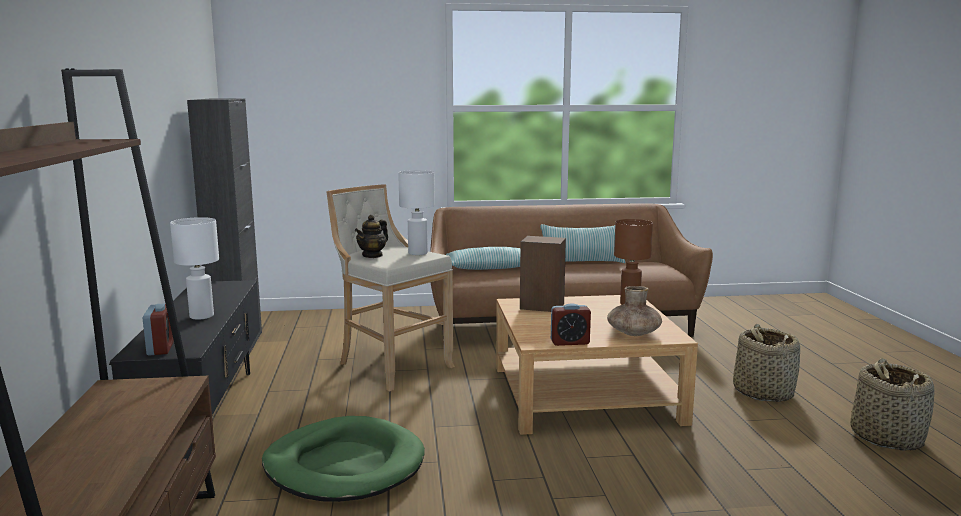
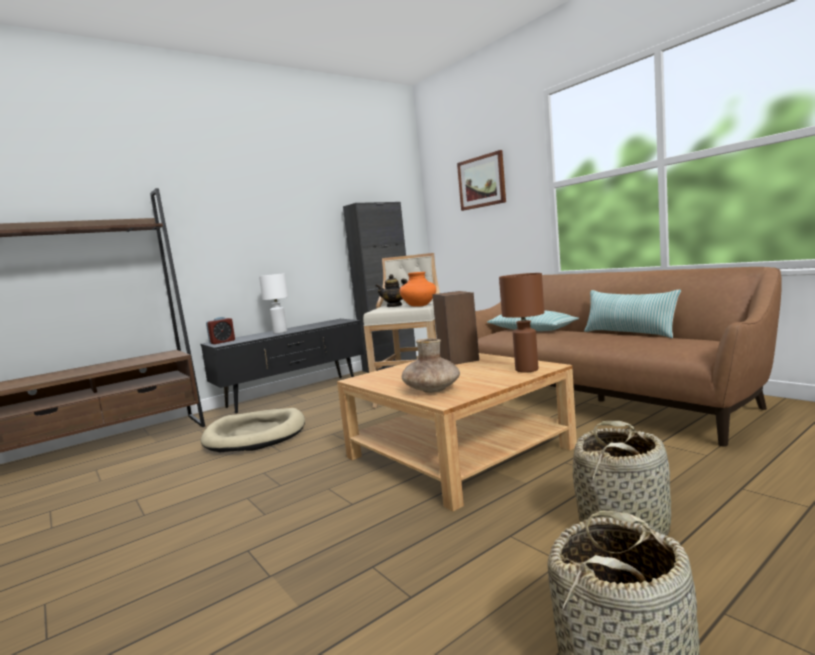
camera: 60 degrees right, 5 degrees down
(343, 85) = (481, 182): none -> picture
(344, 465) = (256, 434): green dog bed -> beige dog bed
(418, 253) = (419, 306): white table lamp -> orange vase
(570, 342) = (373, 384): alarm clock -> none

